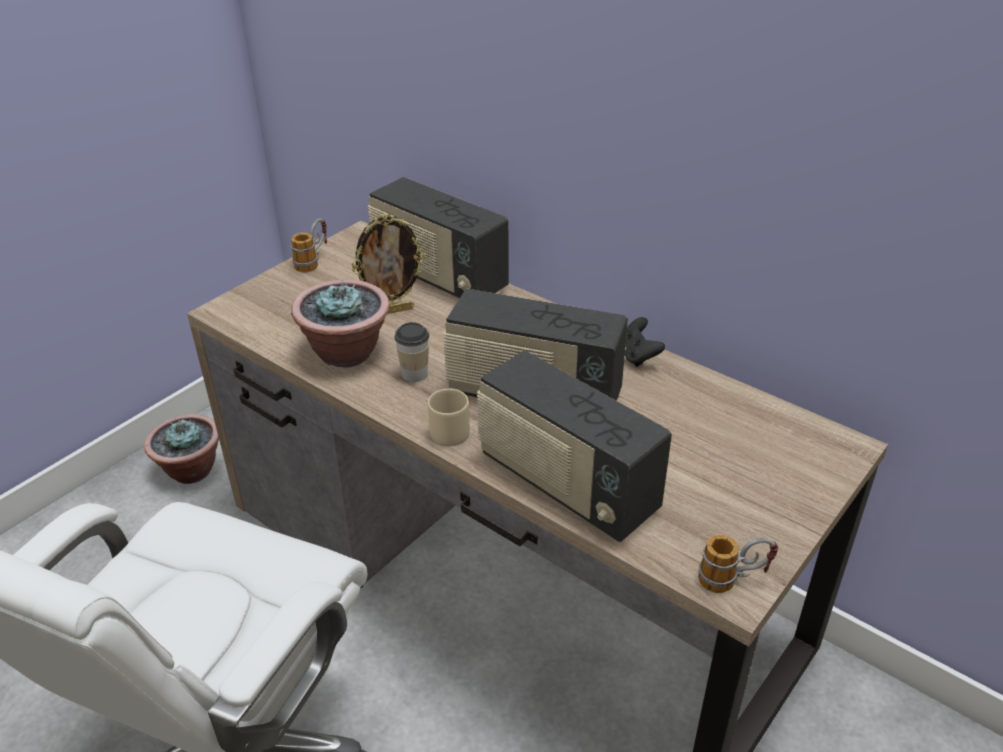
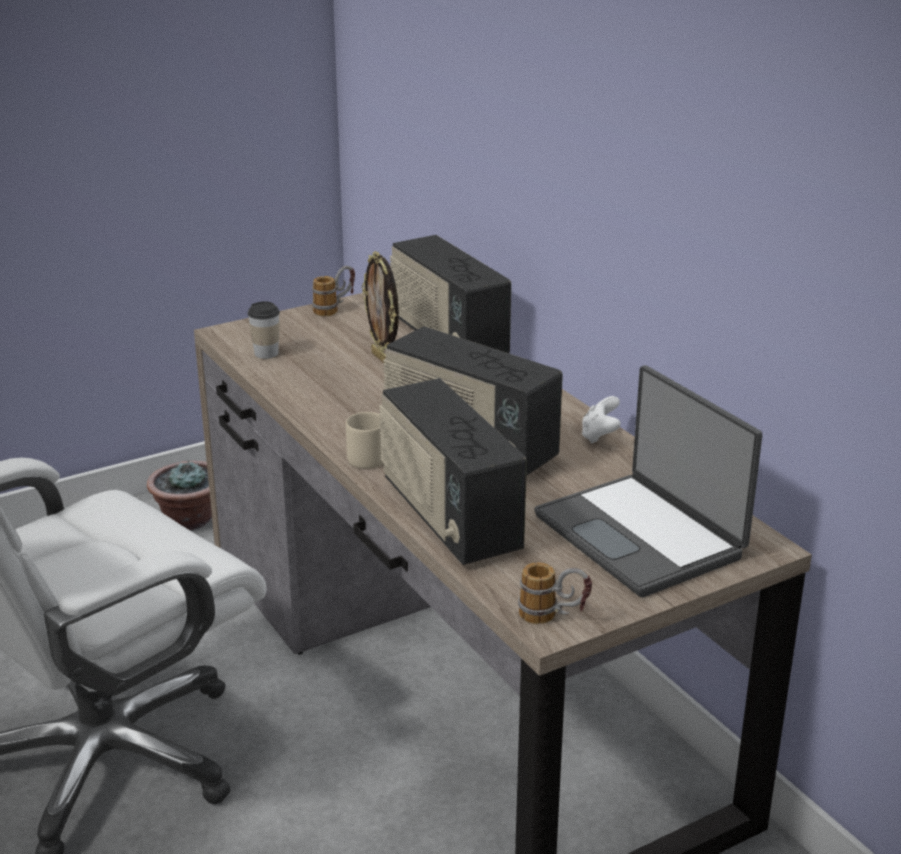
camera: 20 degrees right, 10 degrees down
(346, 352) = (316, 383): potted plant -> none
(393, 311) = (382, 359): picture frame -> picture frame turned 60 degrees clockwise
(415, 374) = (367, 410): cup -> cup (266, 353)
(637, 356) = (600, 436): black game controller -> white game controller
(744, 461) = (641, 535): none -> laptop

